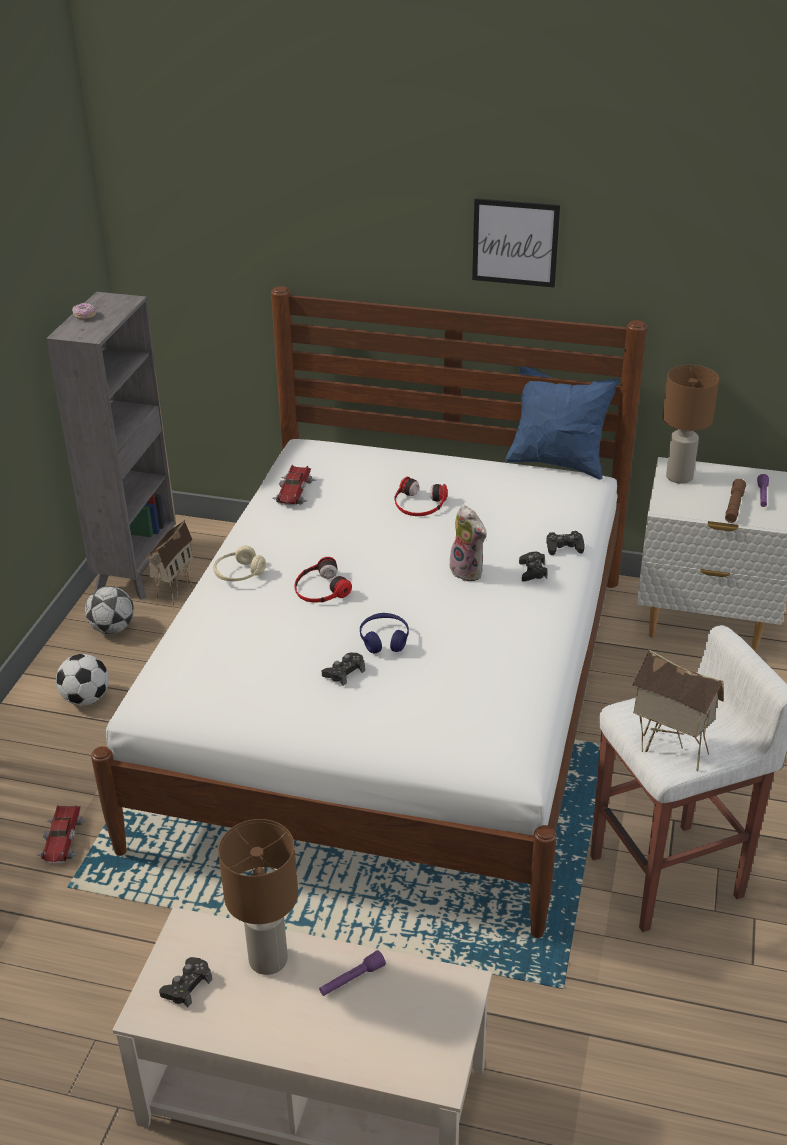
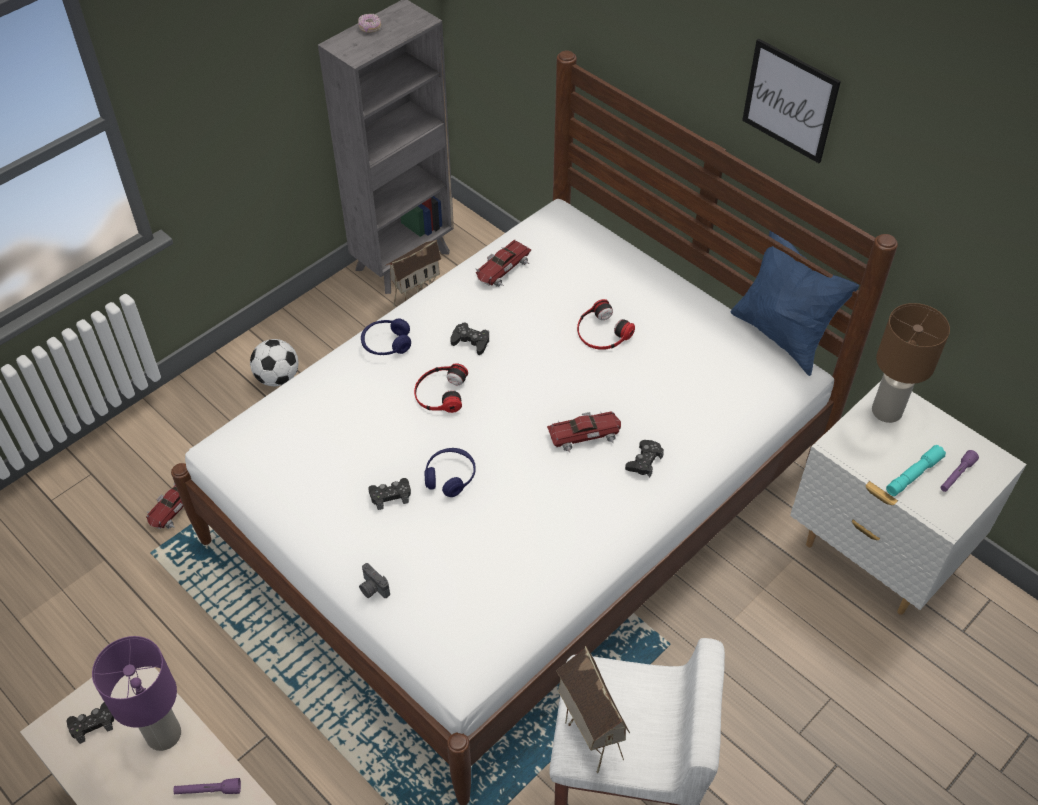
camera: 30 degrees right, 15 degrees up
(112, 629) = (343, 315): football -> none
(239, 574) = (386, 344): beige headphones -> blue headphones
(269, 959) = (164, 735): brown table lamp -> purple table lamp
(389, 742) = (373, 589): none -> camera
(469, 571) = (584, 434): plush toy -> toy car
(564, 547) = (698, 446): black game controller -> black game controller (471, 342)
(734, 506) = (913, 475): brown flashlight -> turquoise flashlight

